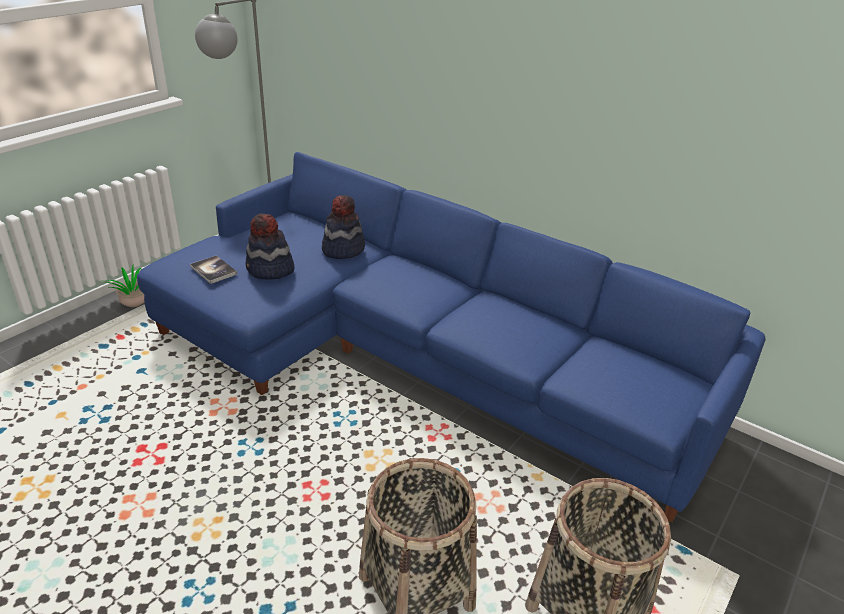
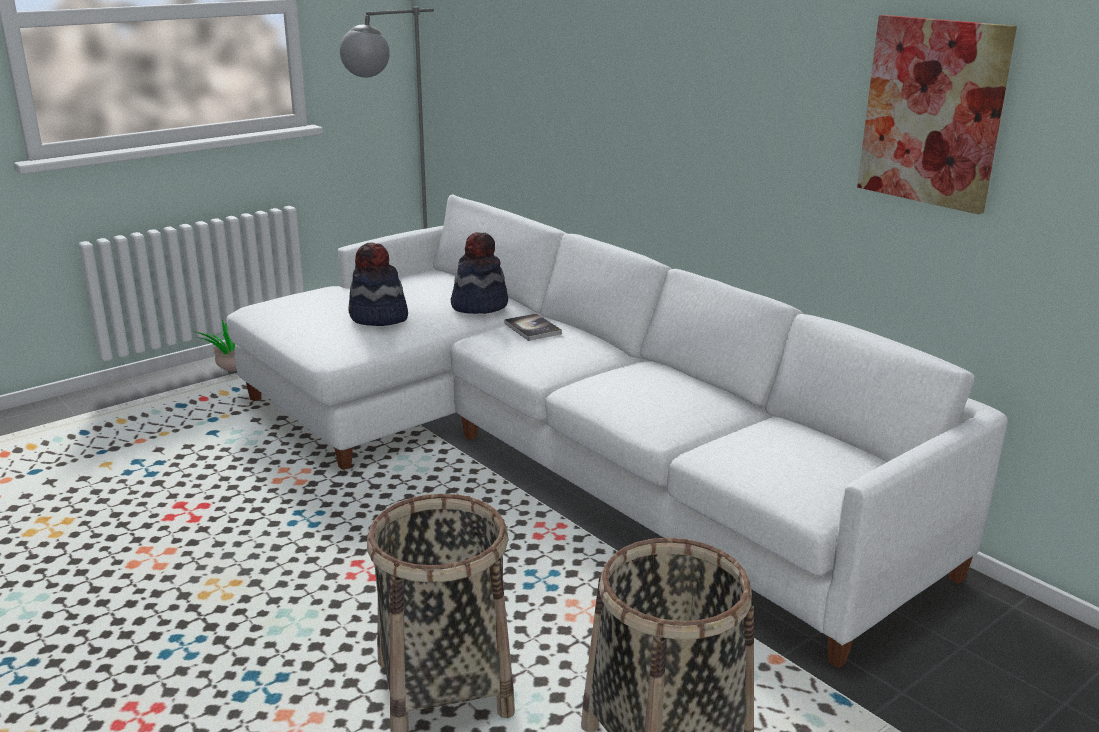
camera: 15 degrees right, 10 degrees down
(213, 270) = (311, 314): book -> book (532, 328)
(410, 355) = (551, 449): blue sofa -> white sofa
(724, 120) = (933, 112): none -> picture

